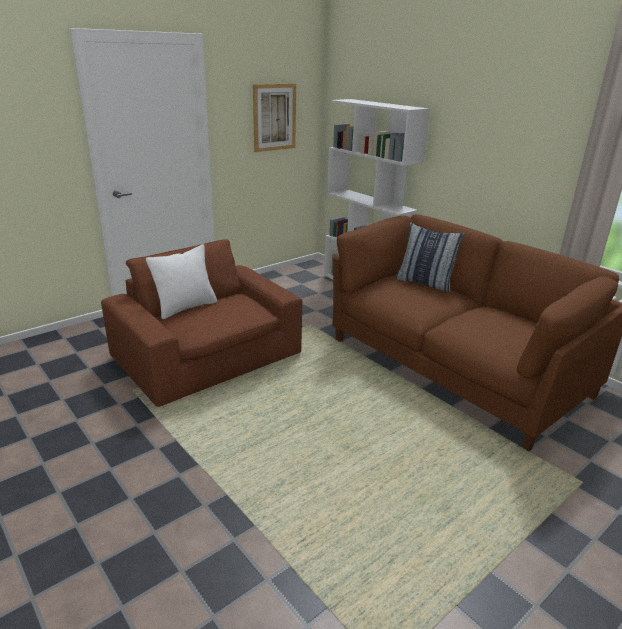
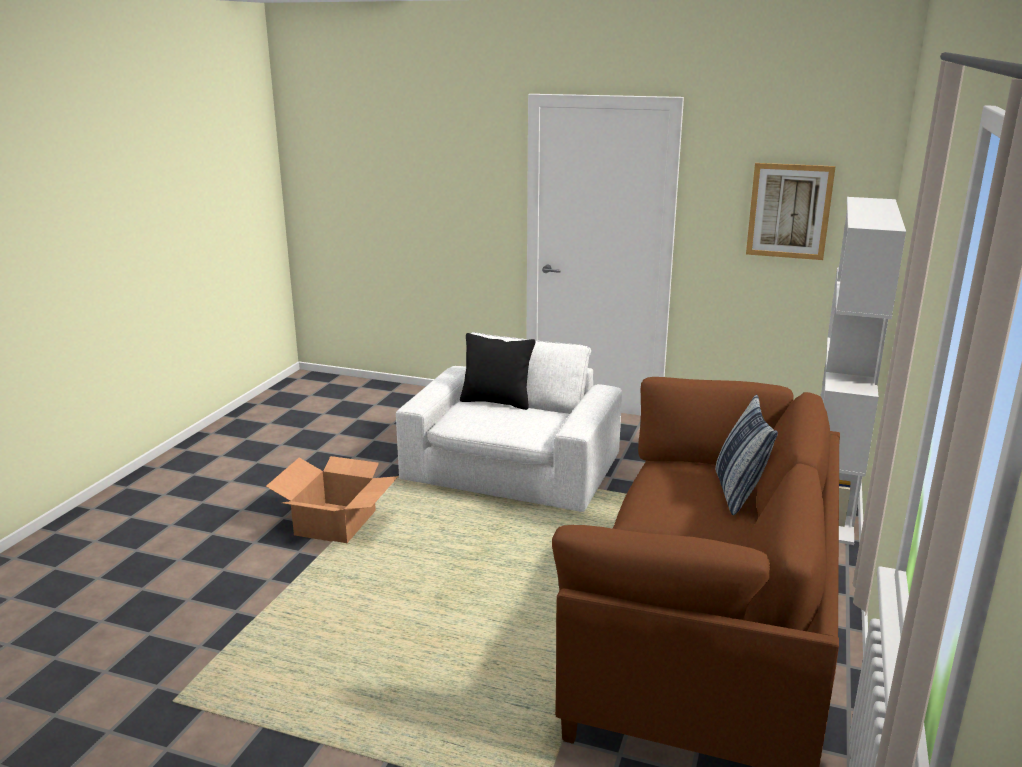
camera: 60 degrees right, 5 degrees down
(182, 466) = (336, 523): none -> cardboard box
(186, 307) = (496, 402): white pillow -> black pillow
(208, 356) = (512, 470): brown armchair -> white armchair

